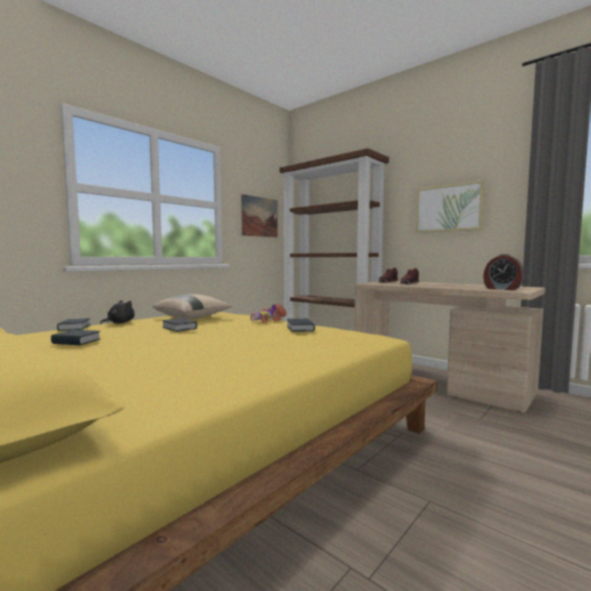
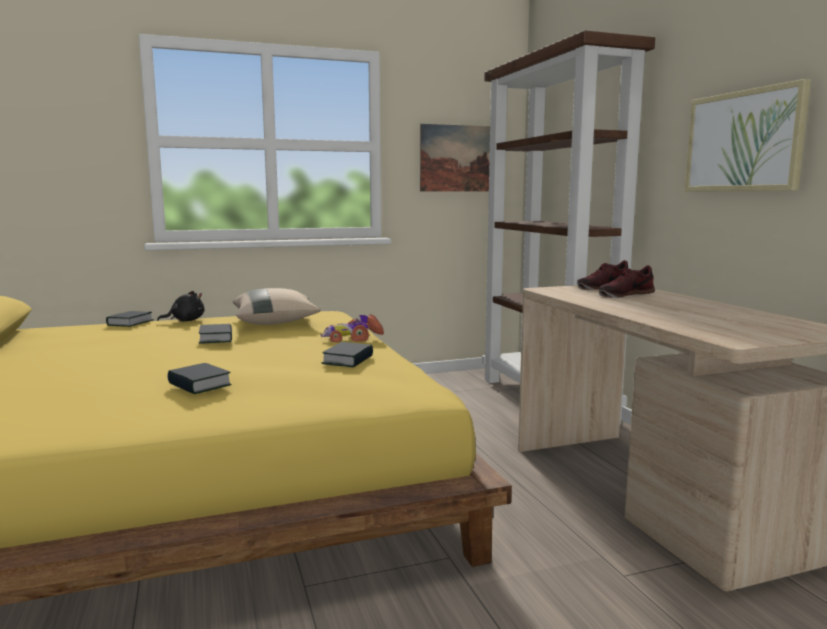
camera: 30 degrees right, 5 degrees up
(76, 342) = (85, 344): book -> book (199, 385)
(502, 289) = (733, 330): alarm clock -> none

